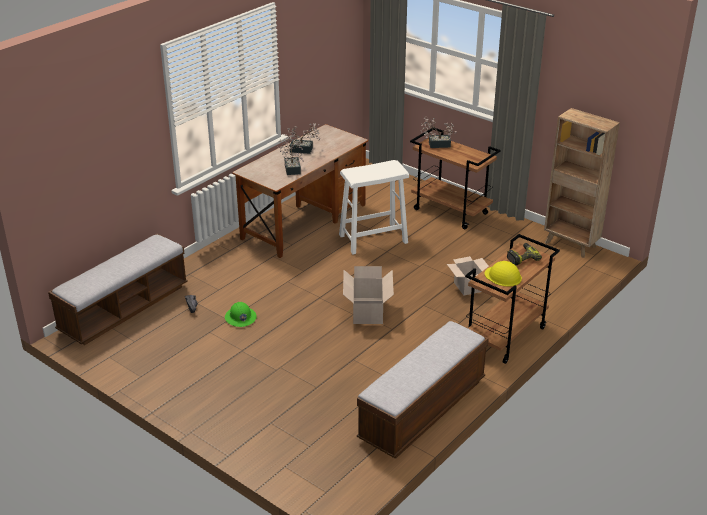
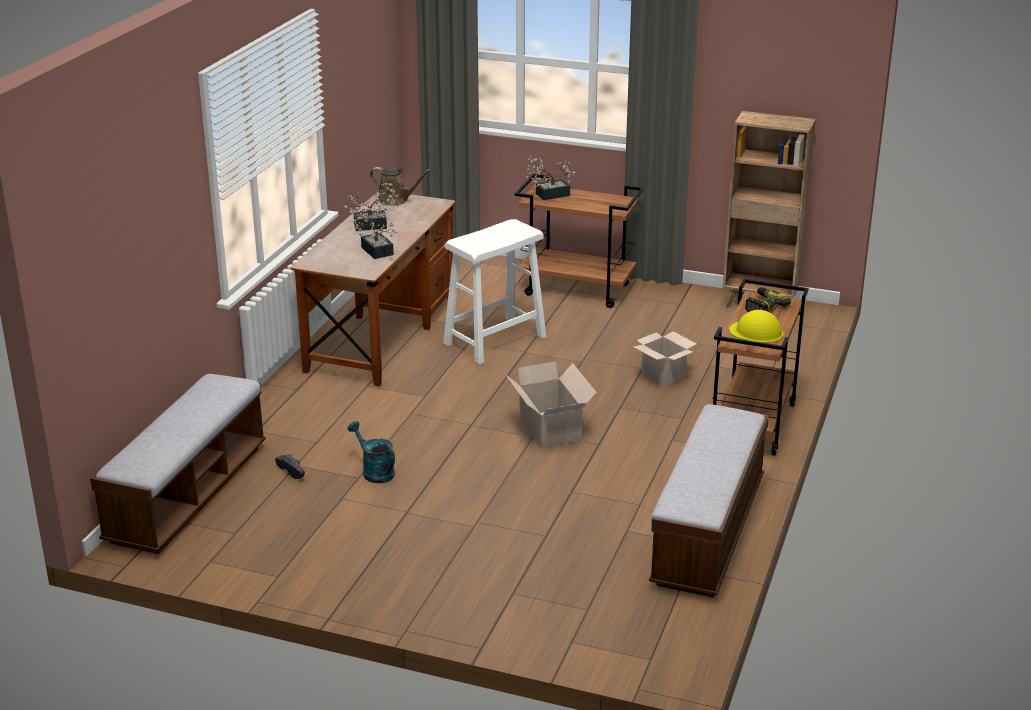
camera: 20 degrees left, 5 degrees down
(240, 317) = (374, 471): green hard hat -> turquoise watering can
(330, 133) = (396, 200): none -> brown watering can

